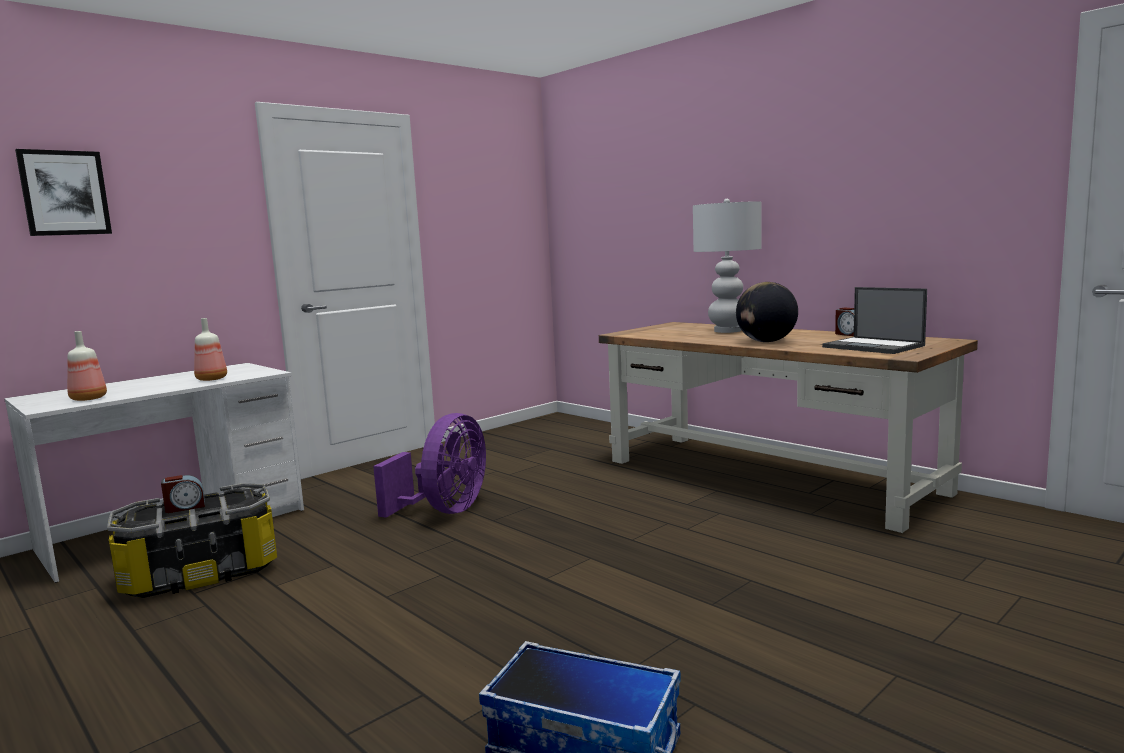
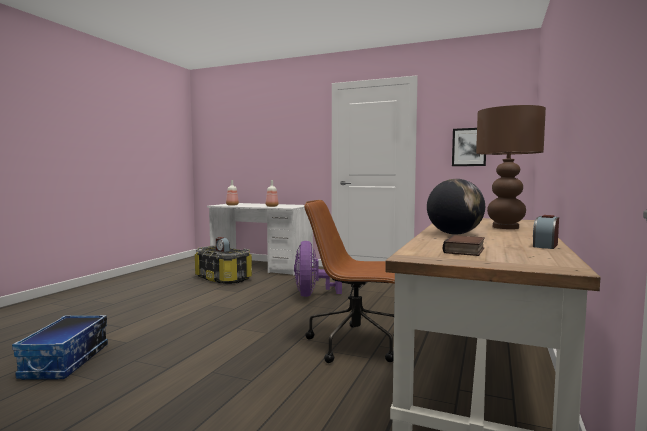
camera: 65 degrees right, 5 degrees down
(64, 193) = (259, 130): picture -> picture (469, 147)
(445, 510) = (313, 295): purple fan -> purple fan turned 90 degrees clockwise
(676, 513) = (357, 344): none -> brown office chair
(728, 331) = (506, 227): white table lamp -> brown table lamp
(874, 346) = (465, 251): laptop -> book

